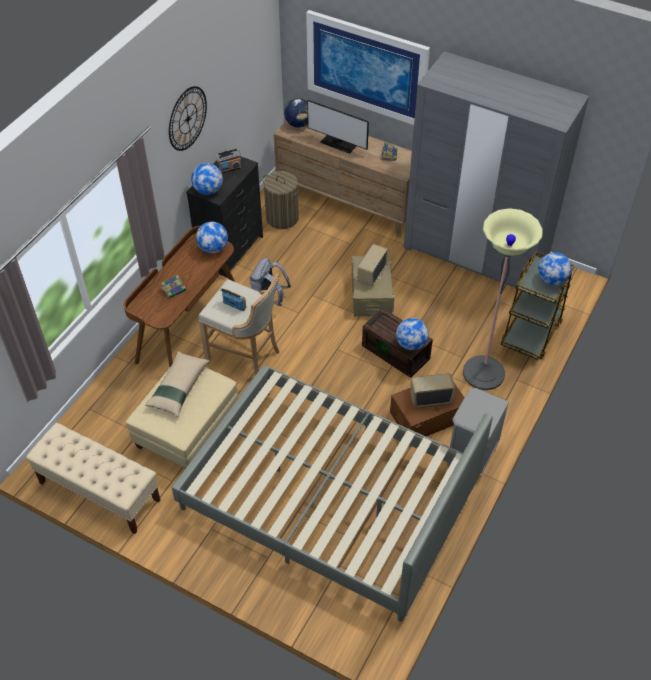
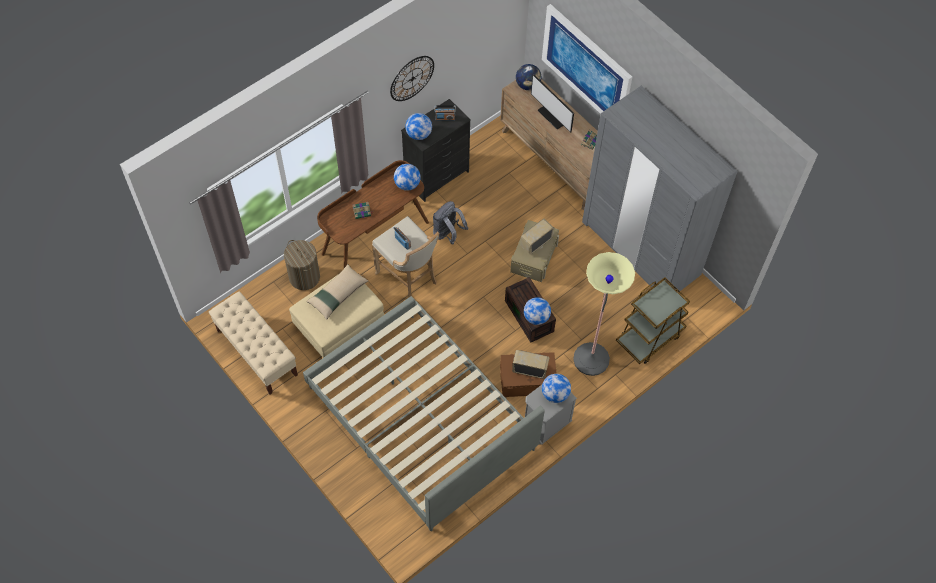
camera: 20 degrees right, 10 degrees up
(282, 218) = (492, 158): laundry basket -> laundry basket (304, 277)
(551, 280) = (664, 307): globe -> globe (555, 394)

